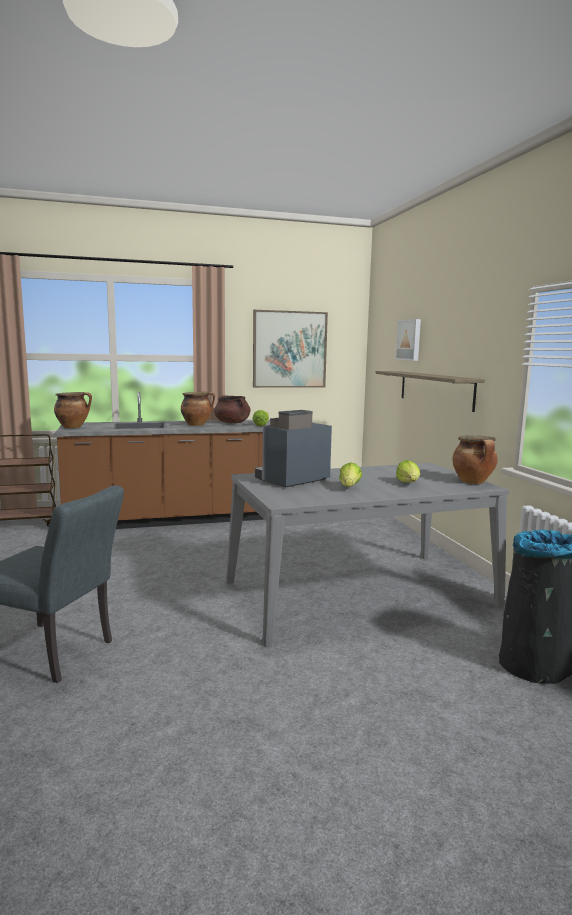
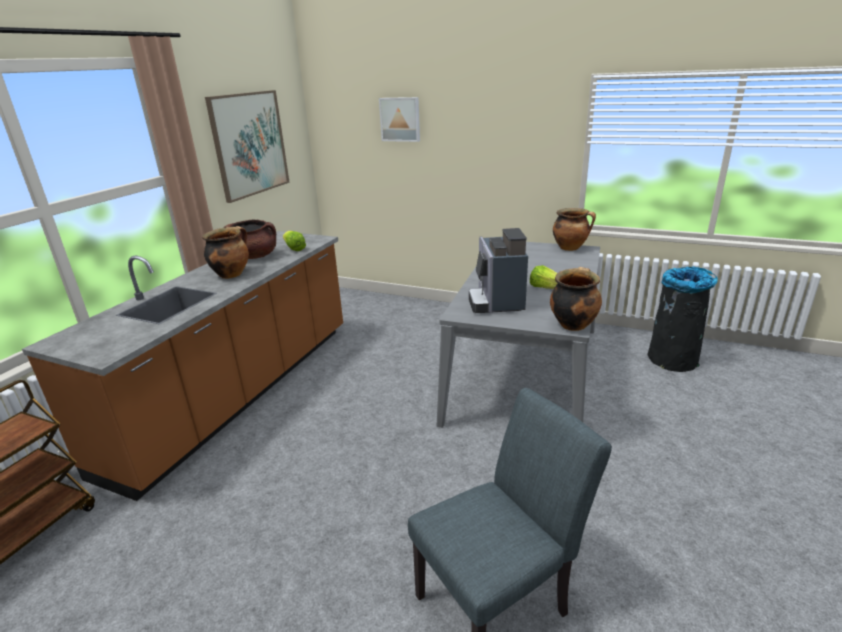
camera: 50 degrees left, 15 degrees up
(73, 427) = (87, 348): cooking pot -> cooking pot (573, 324)
(408, 483) = (553, 266): lettuce -> none
(435, 389) = (454, 168): shelf -> none

